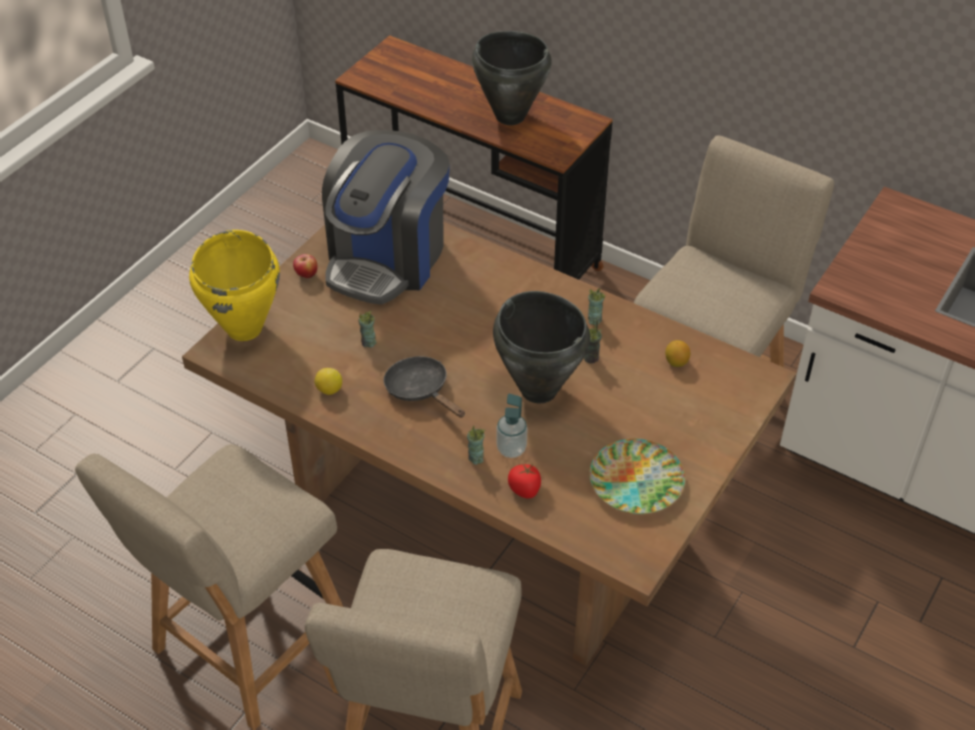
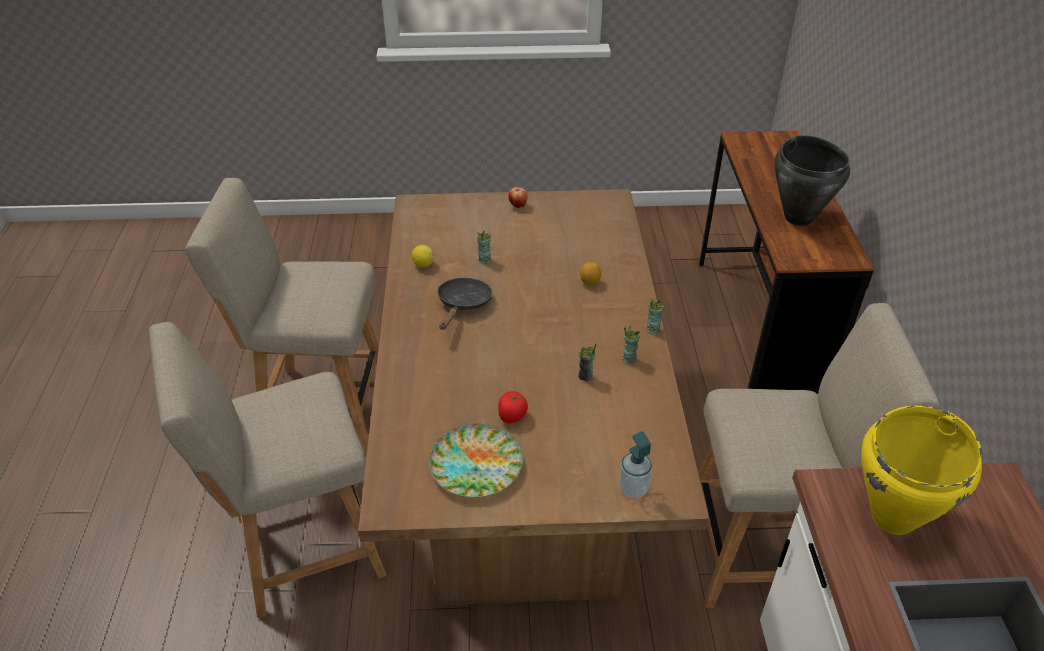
camera: 55 degrees right, 5 degrees down
(245, 328) = (444, 205): yellow cooking pot -> yellow cooking pot (894, 517)
(387, 257) = (574, 230): coffee machine -> none
(475, 458) = (422, 362): cup -> cup (652, 329)
(511, 449) = (447, 377): soap dispenser -> soap dispenser (633, 488)
(525, 489) = (412, 403): tomato -> tomato (512, 416)
(538, 389) = (523, 363): black cooking pot -> none
(676, 362) = (634, 429): lemon -> lemon (589, 282)

